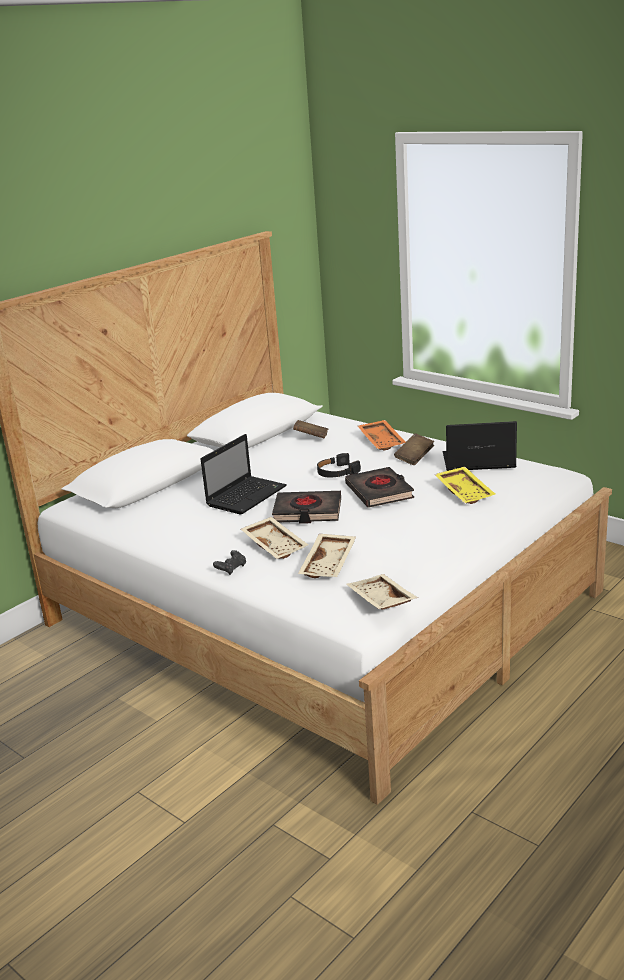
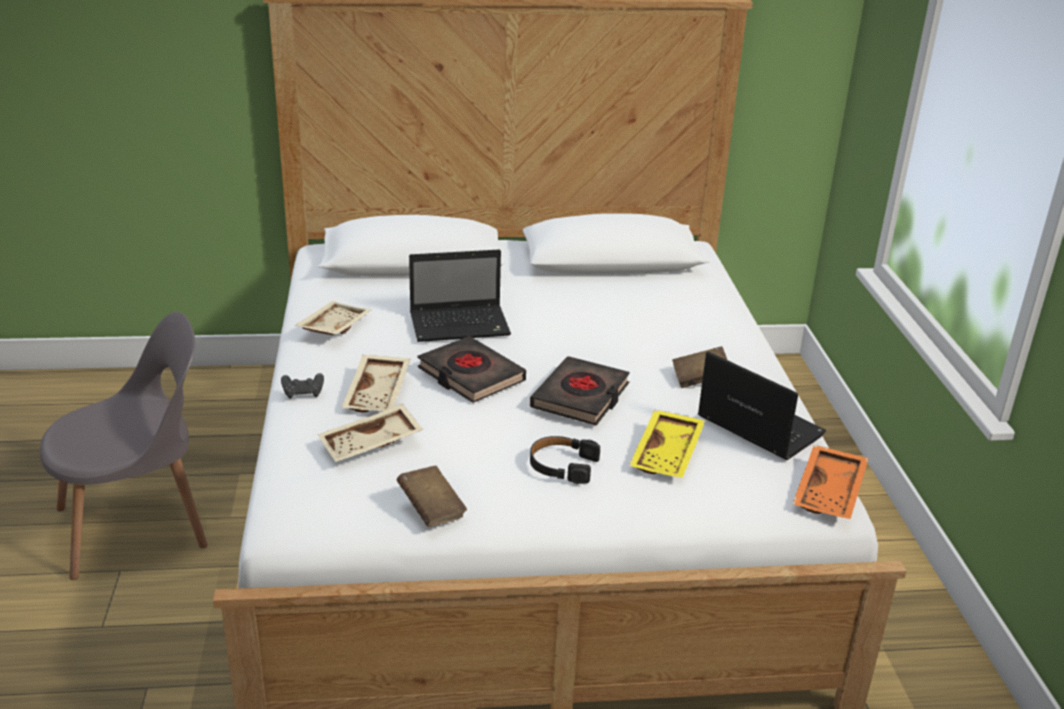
camera: 40 degrees right, 5 degrees up
(102, 764) = (139, 525): none -> grey chair
(311, 438) = (645, 294): brown book -> brown book (431, 510)
(337, 472) = (588, 349): black headphones -> black headphones (562, 466)
(380, 601) = (333, 517): beige tray -> beige tray (333, 327)
(382, 441) = (710, 339): orange tray -> orange tray (831, 493)

